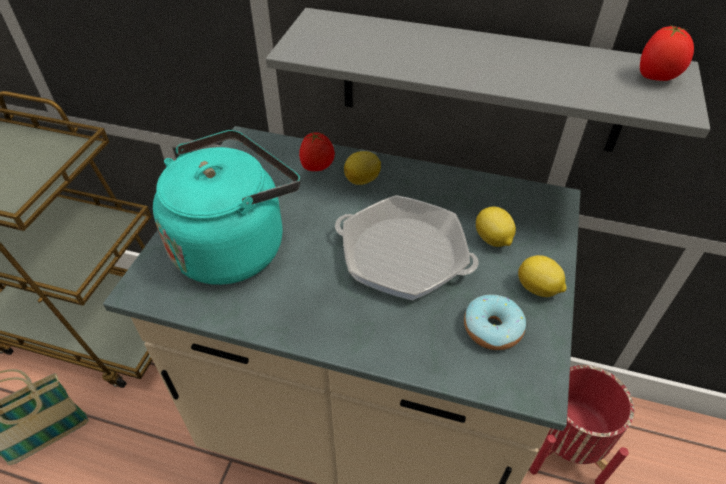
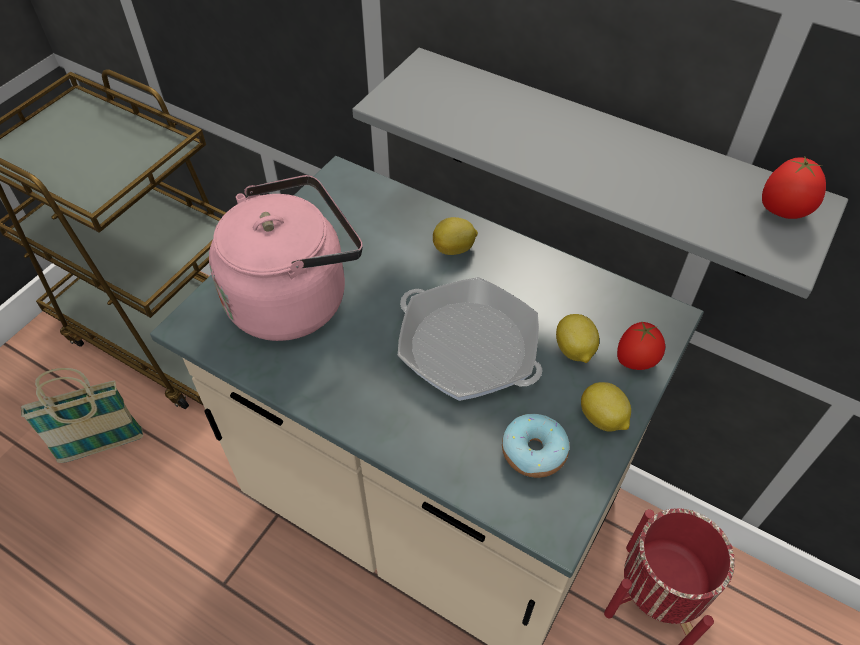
camera: 15 degrees right, 5 degrees up
(234, 244) = (294, 297): turquoise kettle -> pink kettle
(317, 168) = (409, 224): tomato -> tomato (635, 362)

